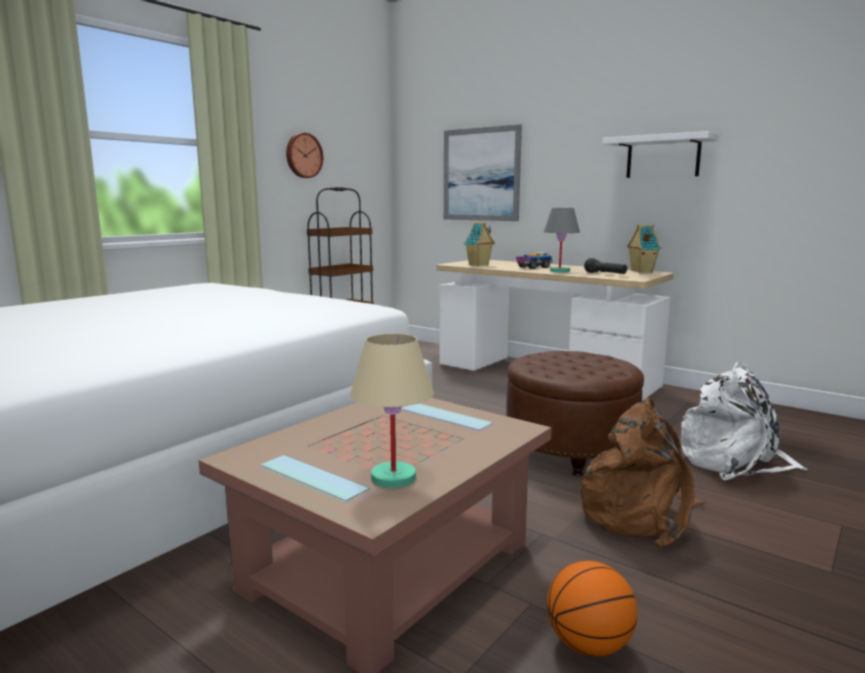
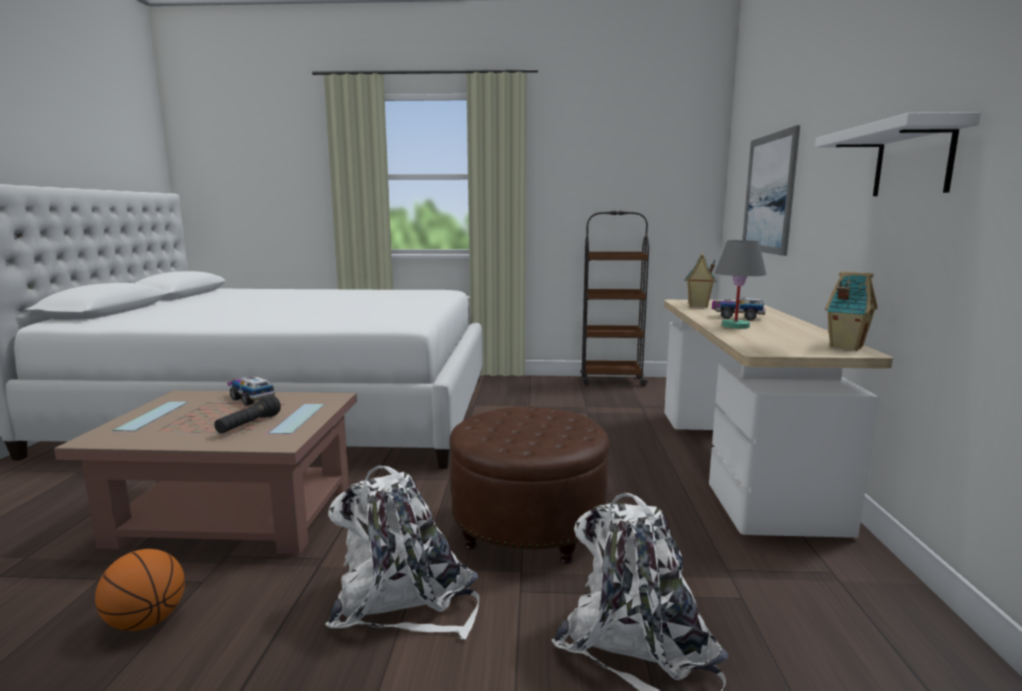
camera: 55 degrees right, 0 degrees up
(303, 155) = (590, 181): wall clock -> none
(335, 425) = (252, 399): none -> toy truck
(392, 477) = (154, 431): beige table lamp -> none
(605, 274) = (763, 339): black flashlight -> black flashlight (248, 425)
(639, 514) = (404, 601): brown backpack -> white backpack

